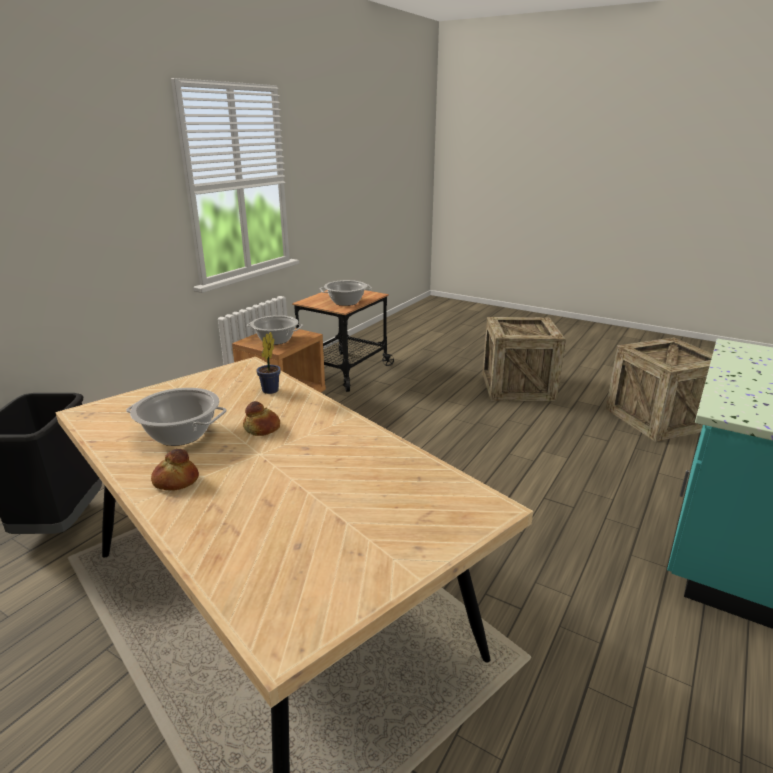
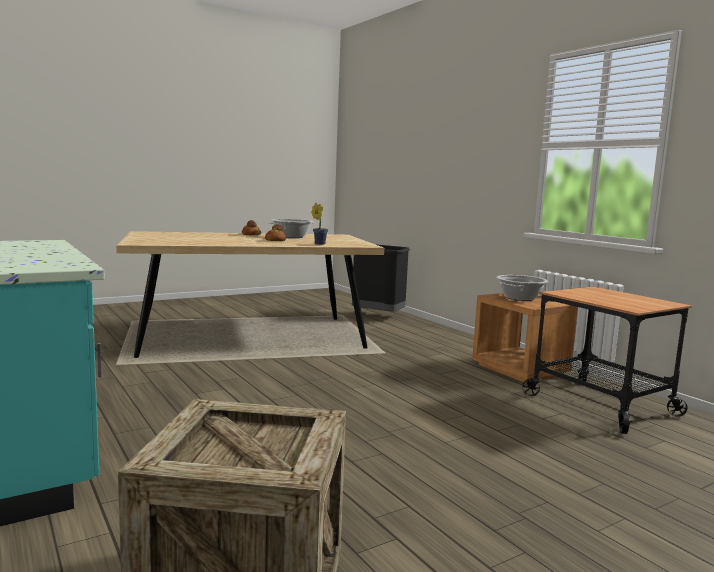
camera: 115 degrees right, 15 degrees down
(346, 302) = (590, 296): cooking pot -> none
(517, 387) = (492, 503): crate -> none

